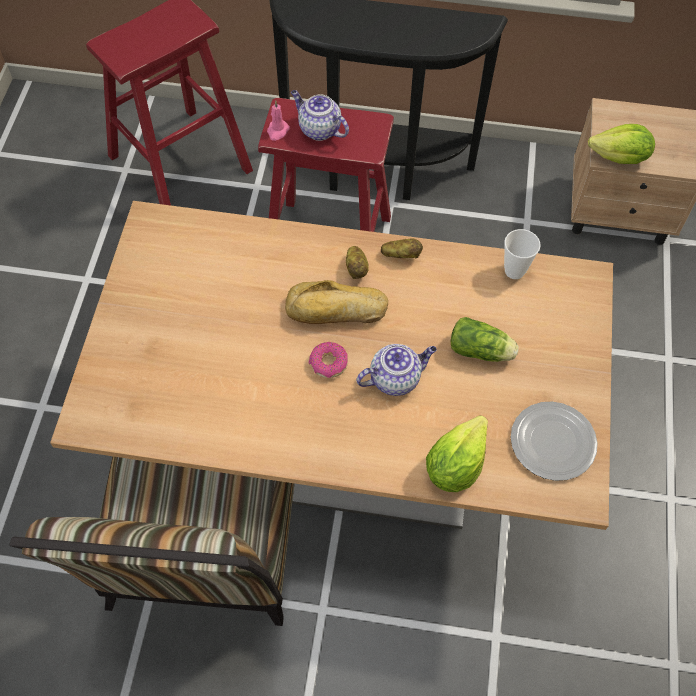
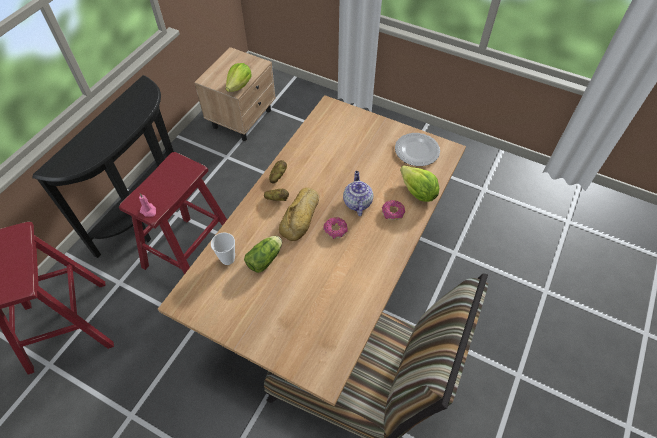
camera: 70 degrees left, 5 degrees down
(318, 129) = (161, 189): teapot -> none
(395, 436) = (393, 213): none -> donut
(482, 351) = (355, 161): lettuce -> lettuce (266, 258)
(514, 271) = (311, 132): cup -> cup (227, 259)

